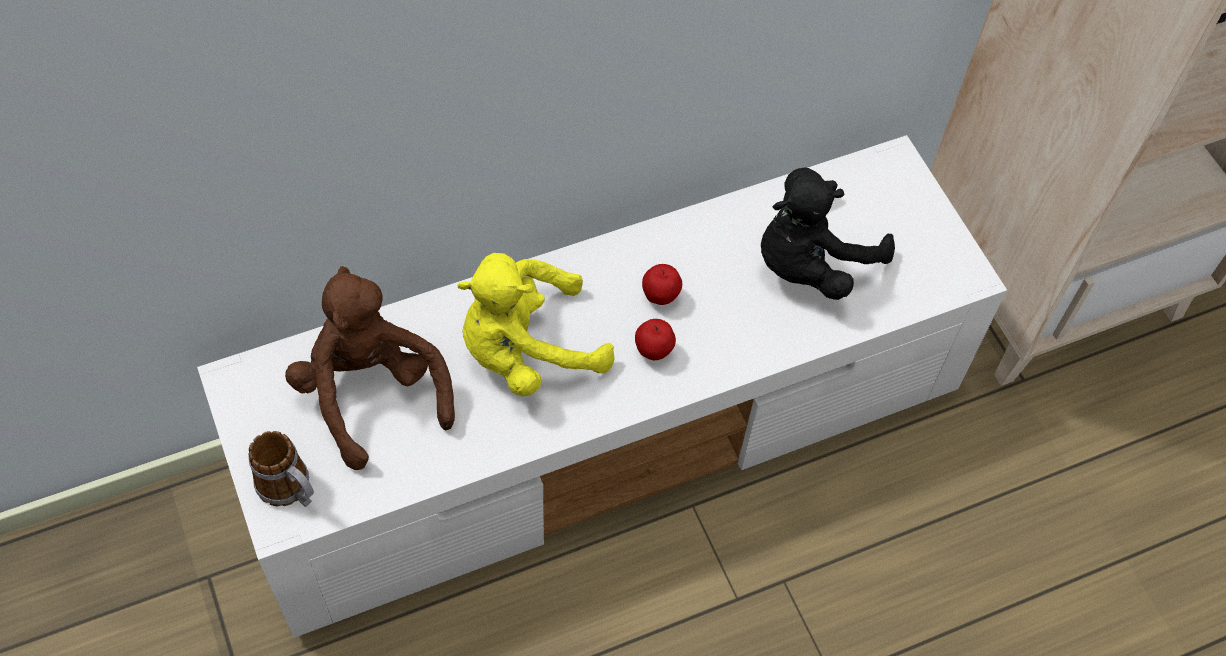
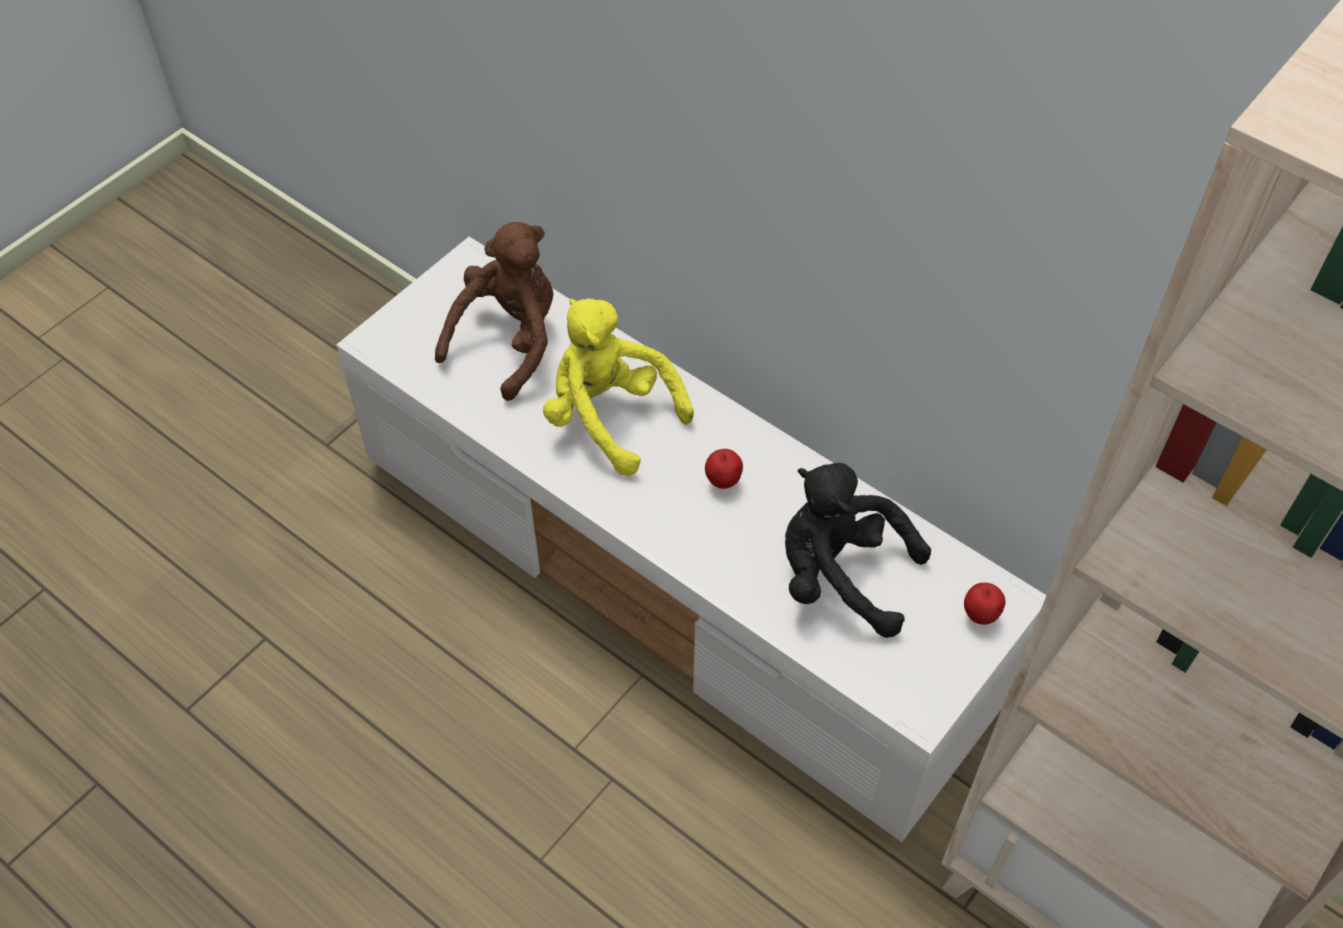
camera: 65 degrees right, 5 degrees down
(291, 490) = (400, 335): mug -> none
(653, 352) = (665, 501): apple -> apple (979, 616)

